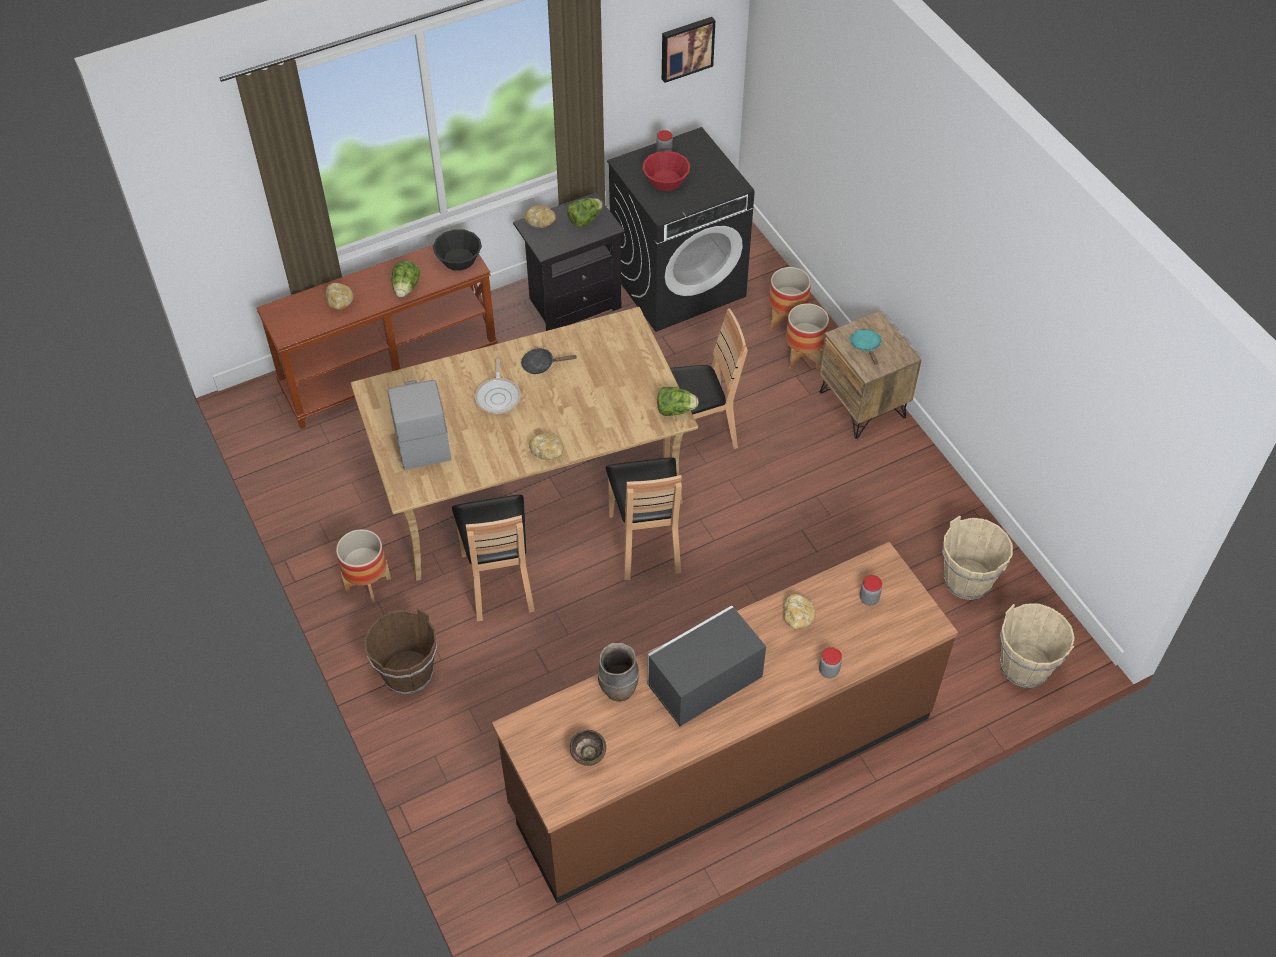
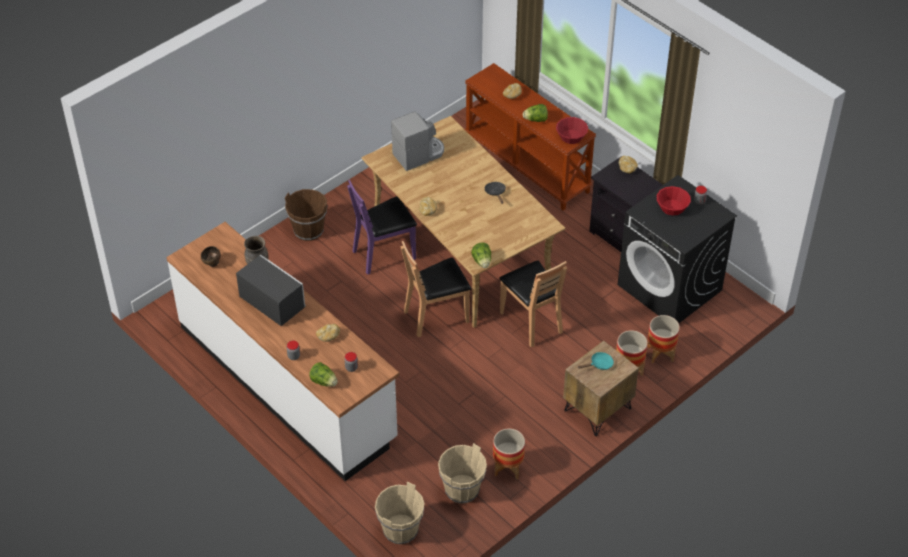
camera: 75 degrees right, 5 degrees down
(368, 584) = (363, 198): planter -> planter (508, 468)
(459, 259) = (571, 136): black bowl -> red bowl
(498, 396) = (463, 180): frying pan -> none
(499, 580) = (384, 254): brown chair -> purple chair
(585, 220) = (639, 189): lettuce -> lettuce (324, 381)
(686, 48) = (755, 161): picture -> none
(721, 761) = (287, 382): brown counter -> white counter

